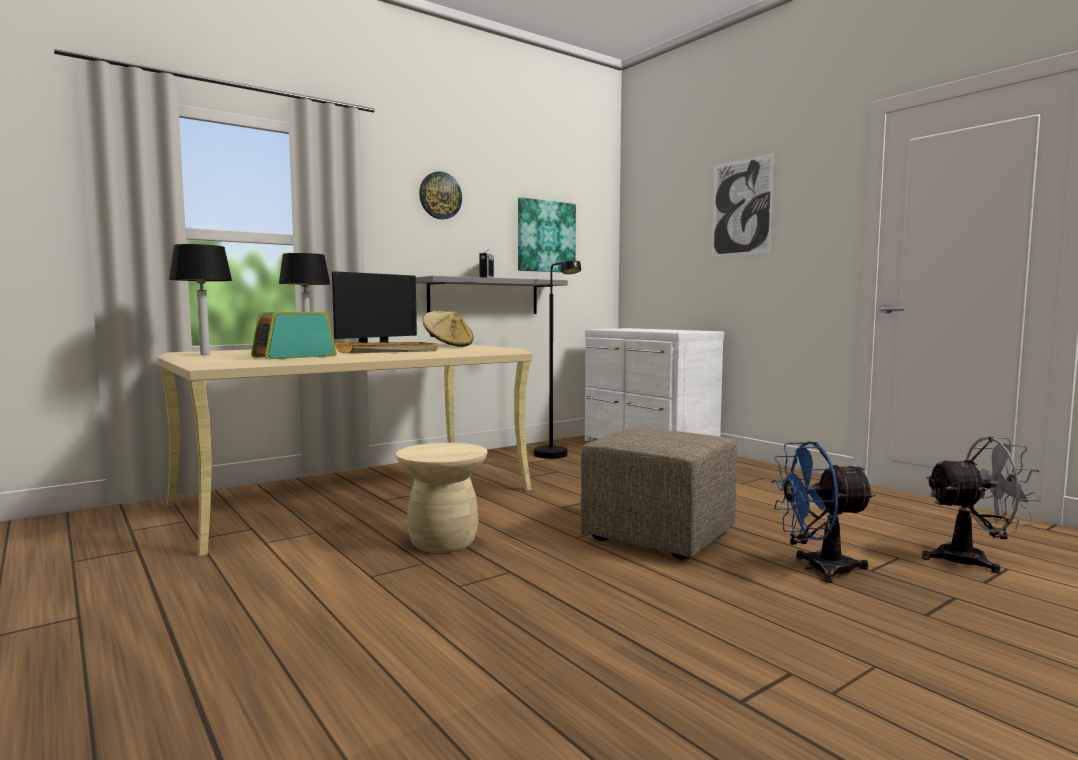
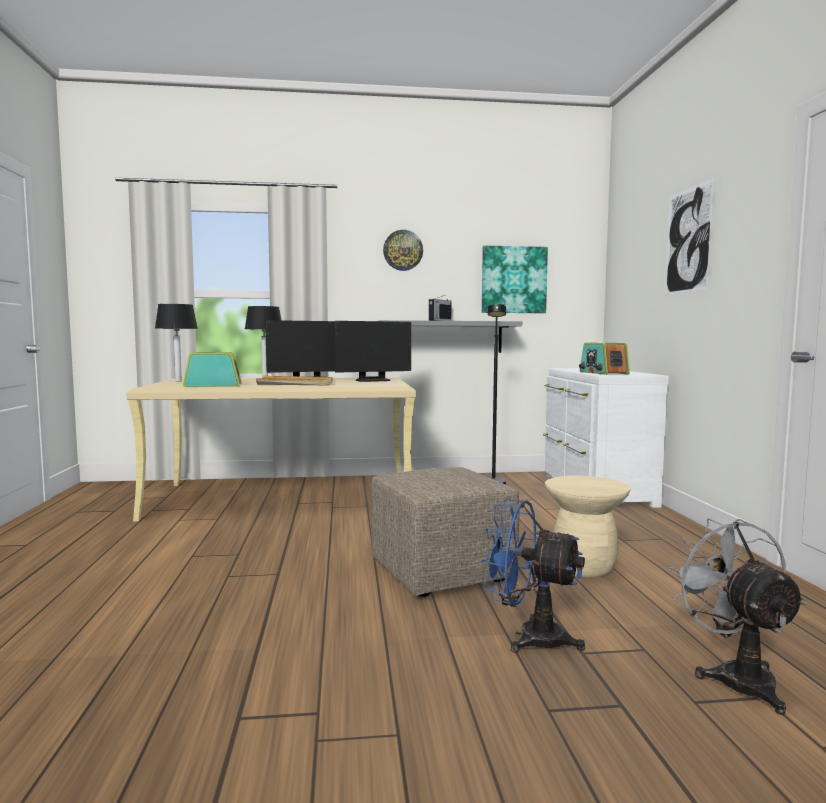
camera: 30 degrees right, 0 degrees up
(443, 543) = (276, 542): beige stool -> beige stool (583, 567)
(448, 345) = (373, 380): beige hat -> monitor
(664, 331) = (603, 373): none -> radio
(973, 560) = (736, 676): grey fan -> grey fan turned 135 degrees counterclockwise

